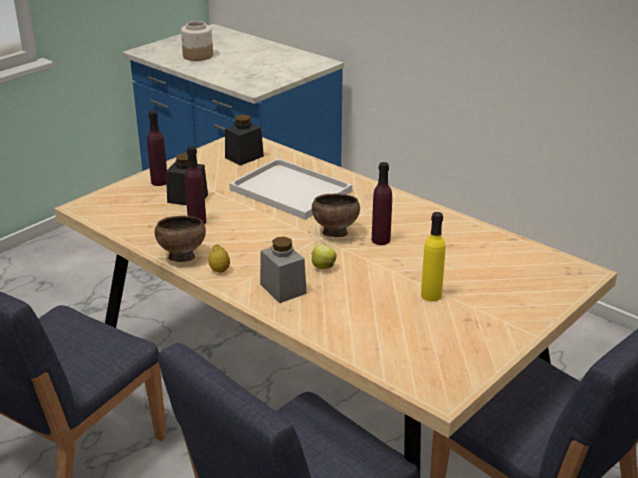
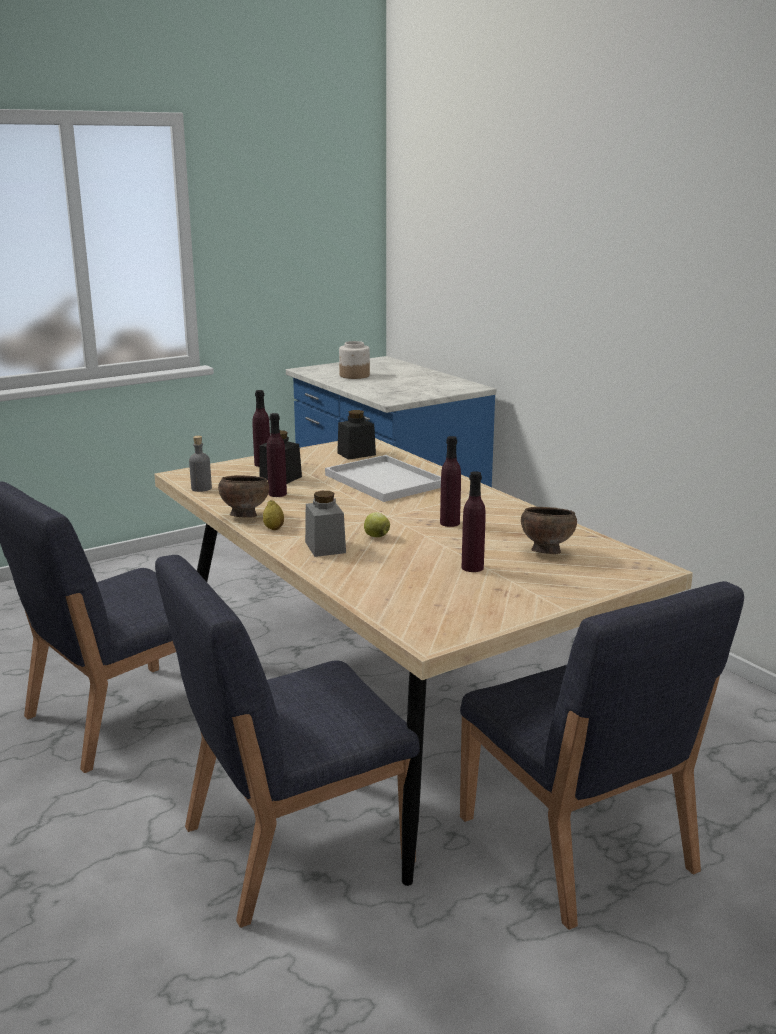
camera: 15 degrees right, 10 degrees down
(116, 224) = (201, 488): none -> grey bottle
(334, 234) = (405, 514): brown bowl -> brown bowl (545, 552)
(431, 295) = (472, 567): yellow bottle -> purple bottle

